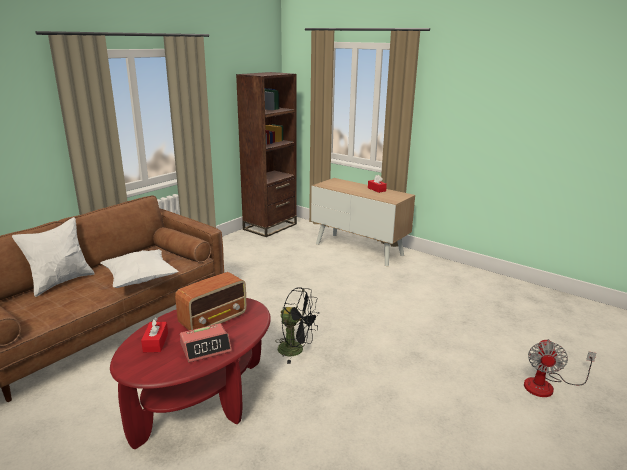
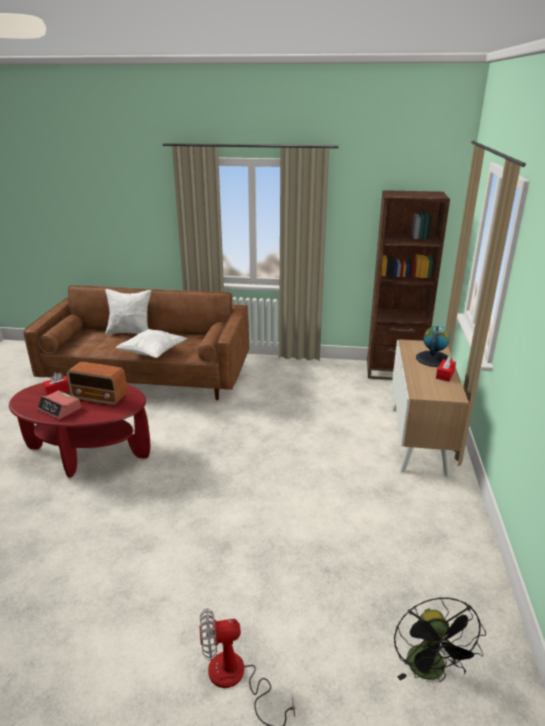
camera: 60 degrees right, 5 degrees up
(296, 350) = (179, 470): black fan -> black fan (430, 671)
(352, 186) = (433, 359): none -> globe

